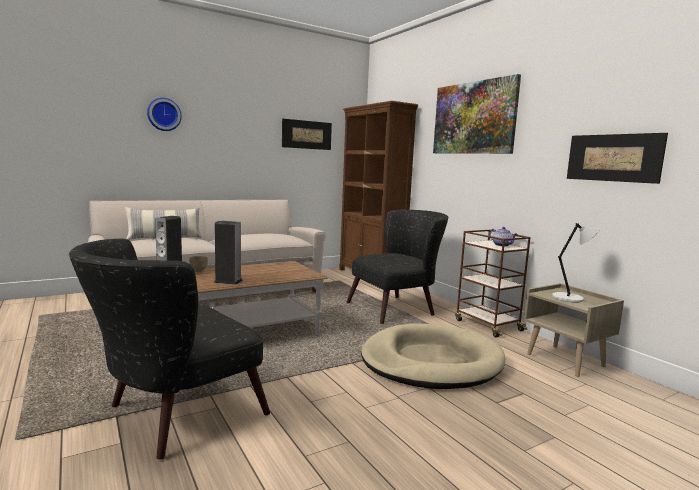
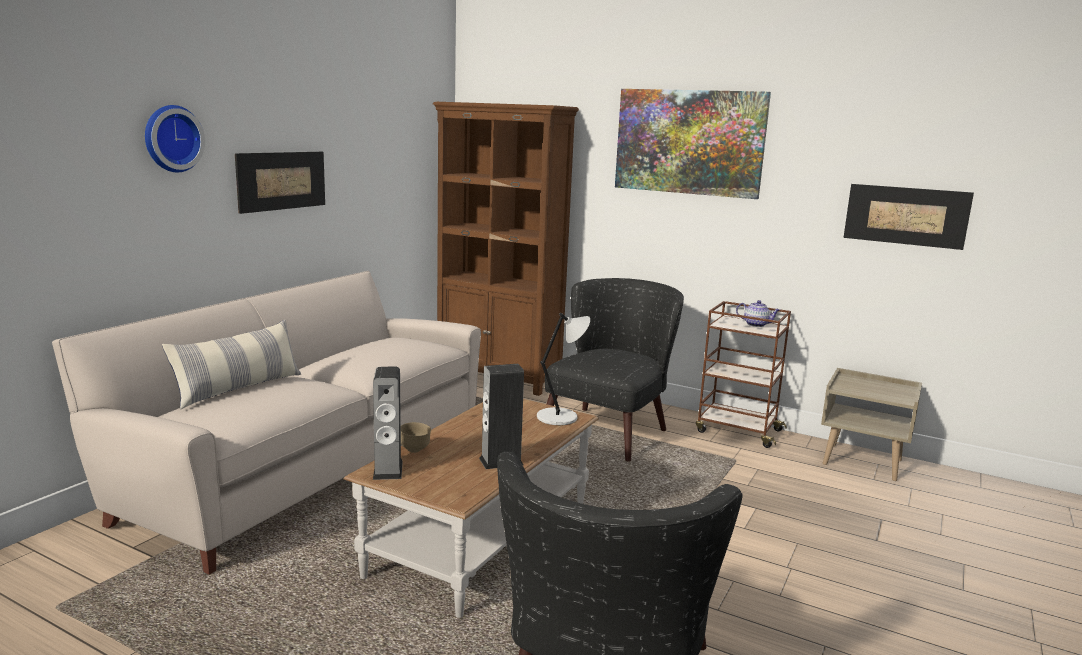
camera: 30 degrees left, 5 degrees up
(307, 134) = (384, 152): picture -> picture (282, 180)
(431, 362) = (754, 505): beige dog bed -> none
(569, 298) = (873, 390): grey table lamp -> grey table lamp (559, 417)

